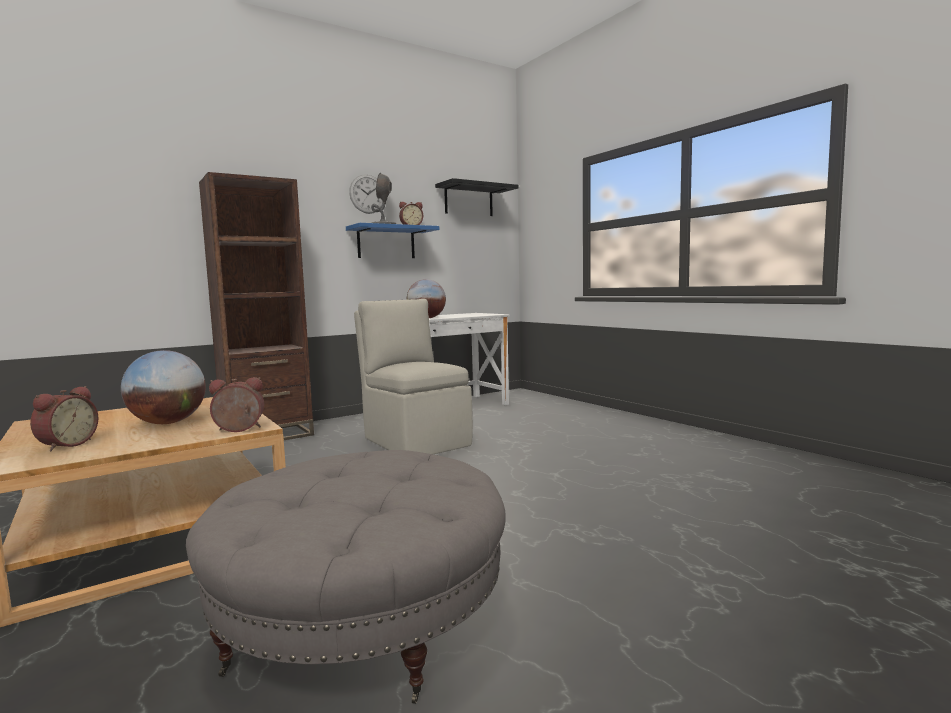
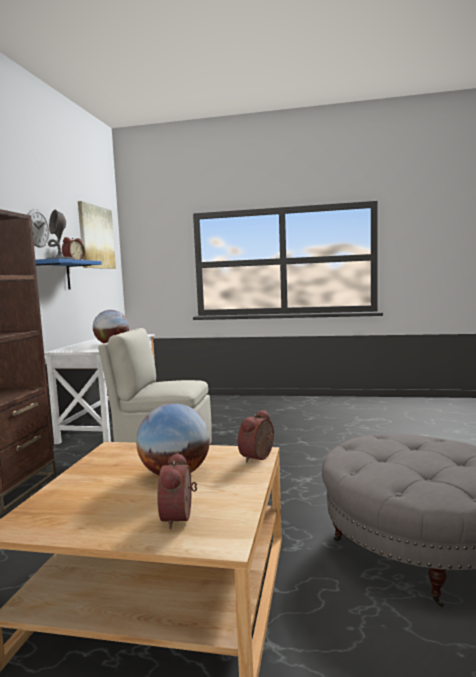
camera: 45 degrees left, 0 degrees up
(66, 445) = (180, 517): alarm clock -> alarm clock turned 150 degrees counterclockwise
(468, 200) = (96, 237): black shelf -> picture

